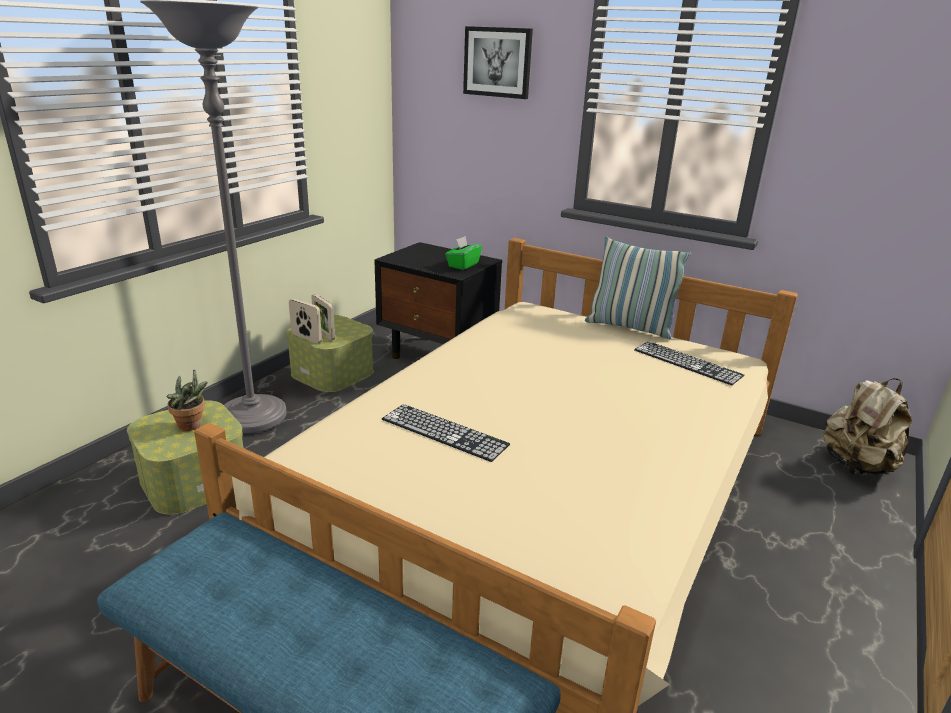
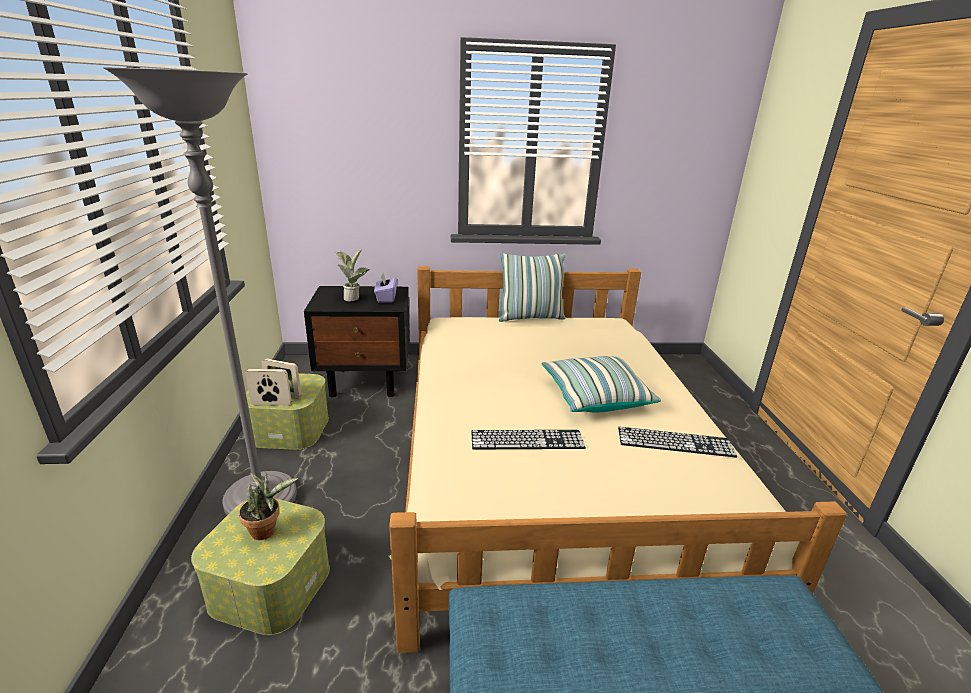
camera: 35 degrees left, 0 degrees up
(434, 258) = (354, 298): none -> potted plant
(463, 265) = (386, 298): green tissue box -> purple tissue box
(498, 62) = (373, 116): picture -> none
(580, 422) = (595, 397): none -> pillow
(687, 362) = (595, 333): keyboard -> keyboard (675, 442)
(856, 466) = (684, 370): beige backpack -> none

